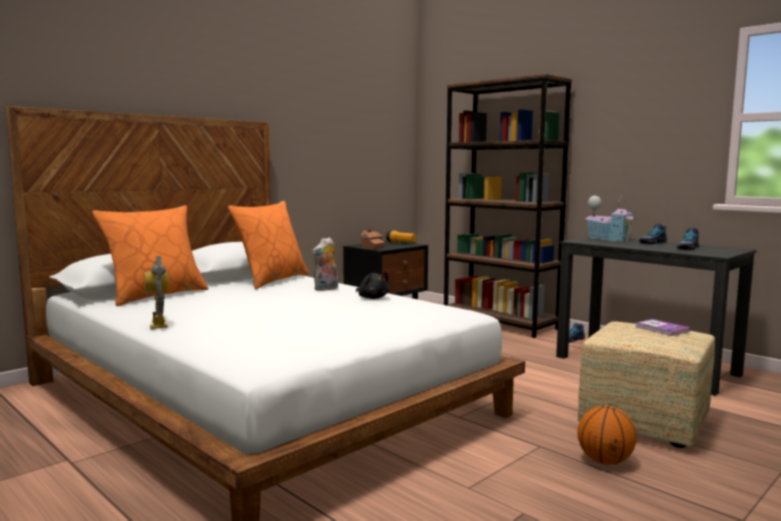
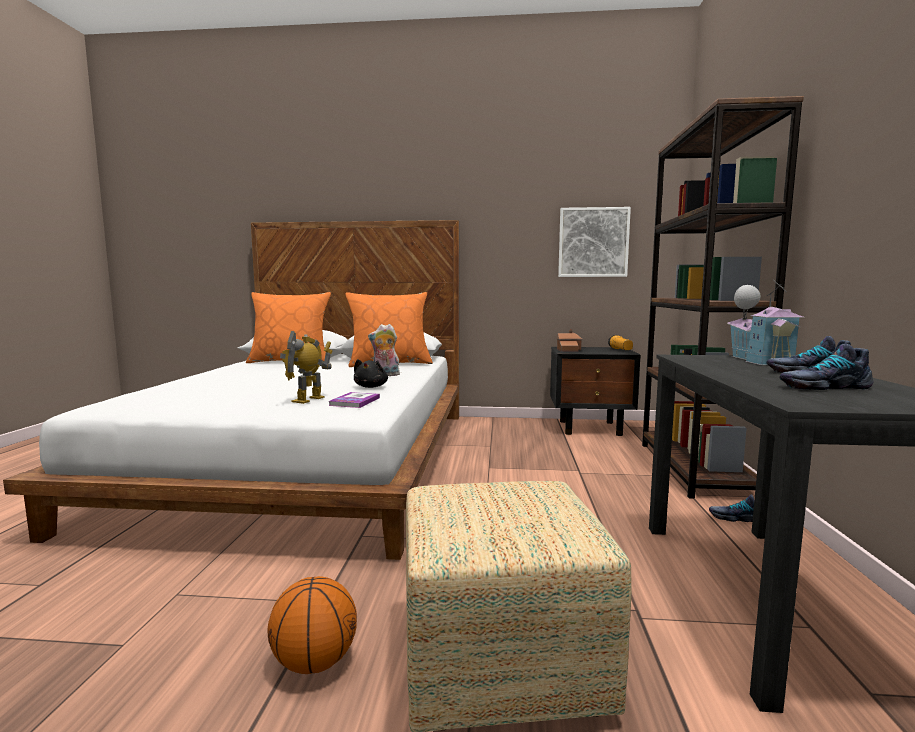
camera: 50 degrees right, 0 degrees up
(159, 324) = (201, 375): toy robot -> toy robot (309, 399)
(365, 148) = (593, 242): none -> picture
(662, 329) = (542, 511): book -> book (354, 401)

